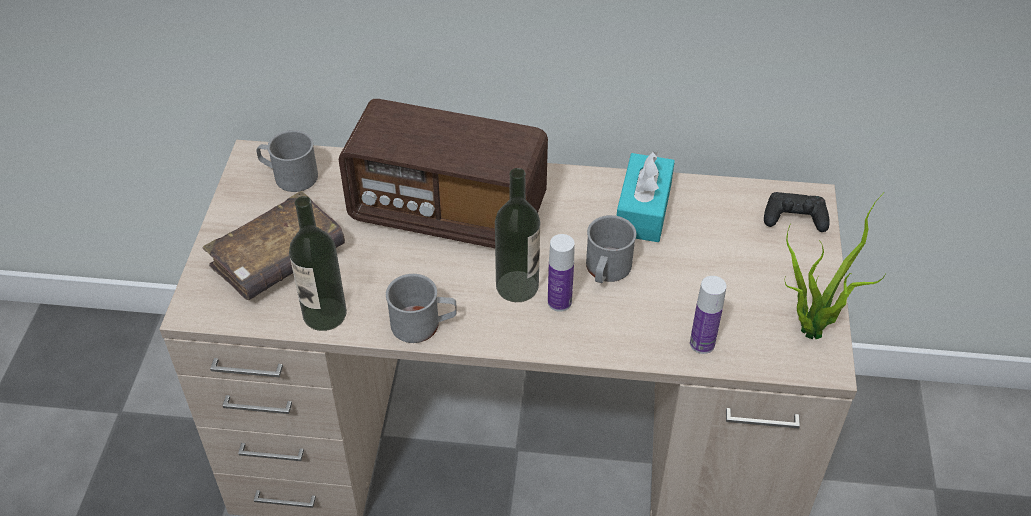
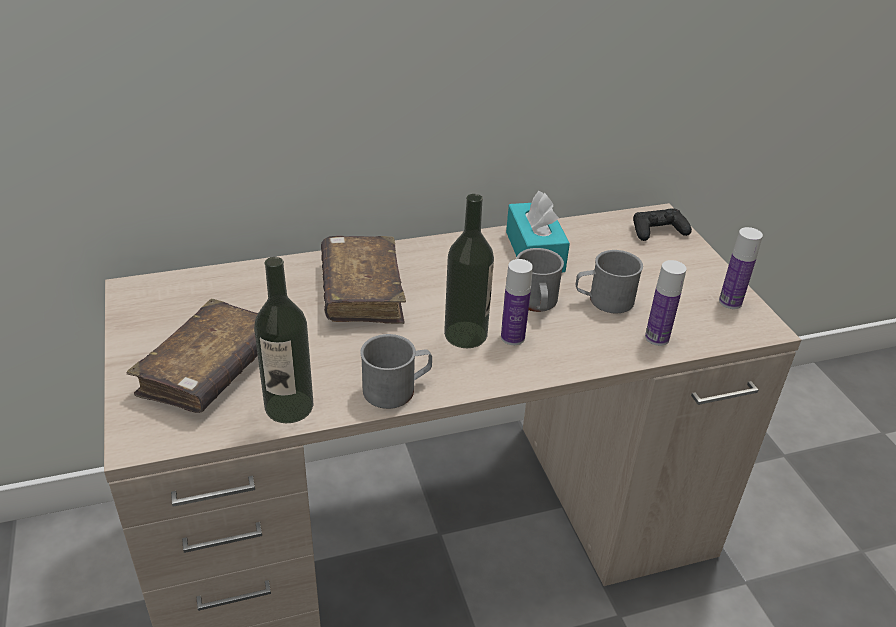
camera: 25 degrees left, 10 degrees down
(289, 176) = (181, 297): grey mug -> grey mug (604, 300)
(448, 212) = (362, 292): radio -> brown book
(811, 325) = (730, 302): potted plant -> bottle

